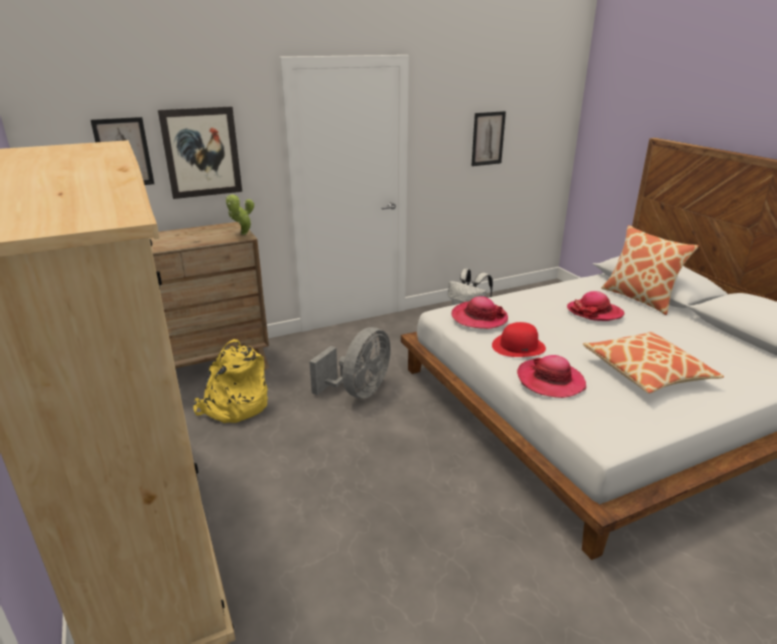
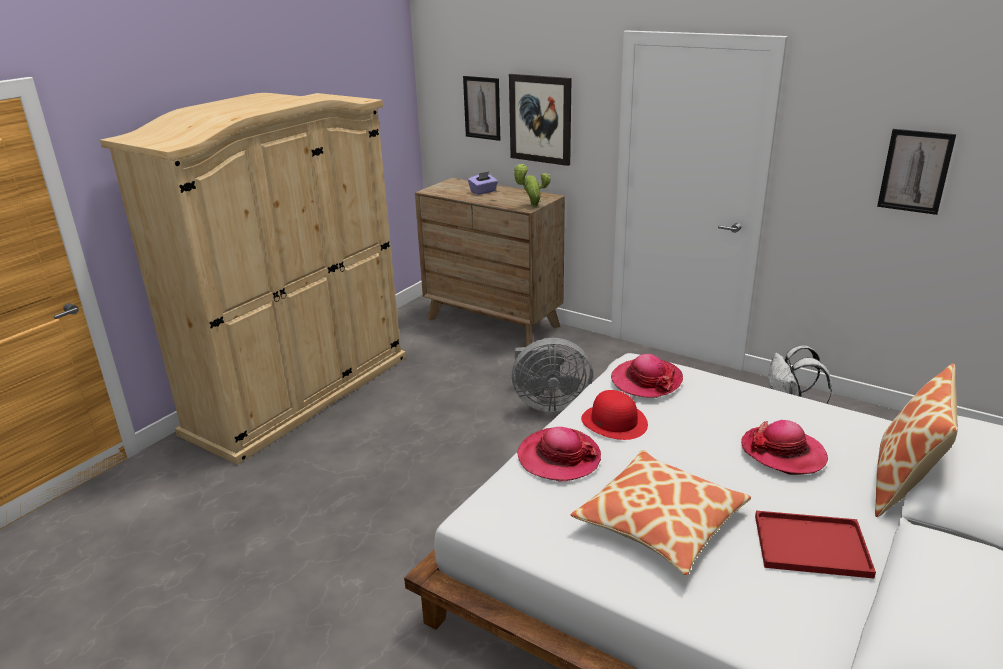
camera: 60 degrees right, 0 degrees up
(166, 239) = (483, 191): none -> purple tissue box
(234, 406) = (461, 359): yellow backpack -> none
(686, 338) = (813, 545): none -> red tray

